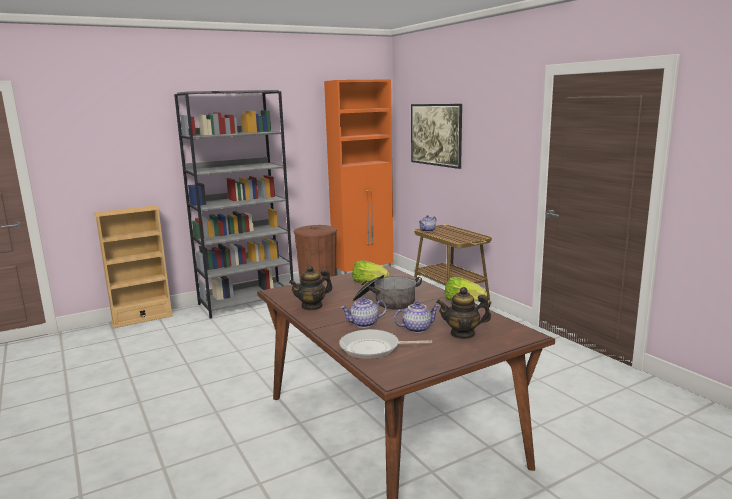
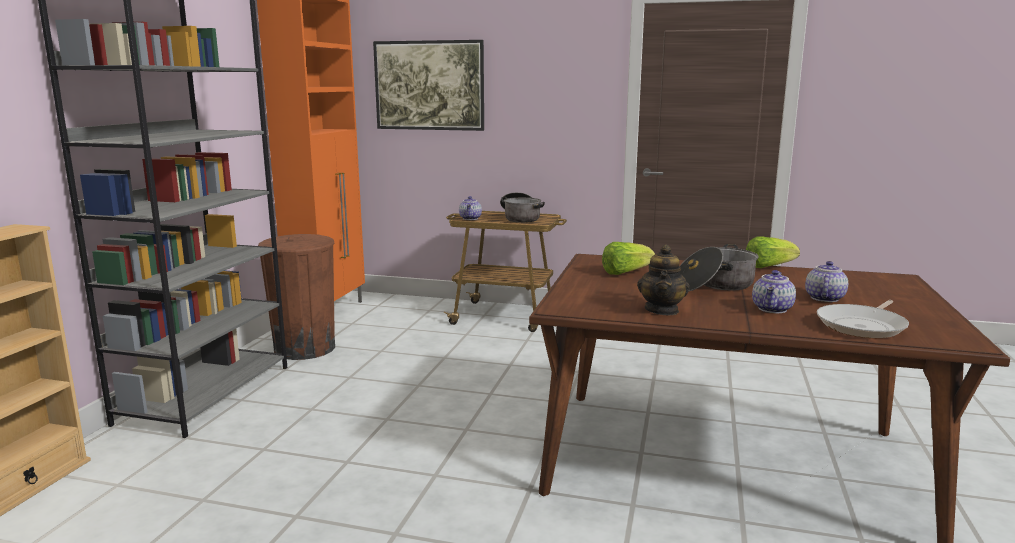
camera: 45 degrees left, 0 degrees up
(458, 235) = (520, 218): none -> cooking pot
(463, 334) = (866, 291): teapot -> none

